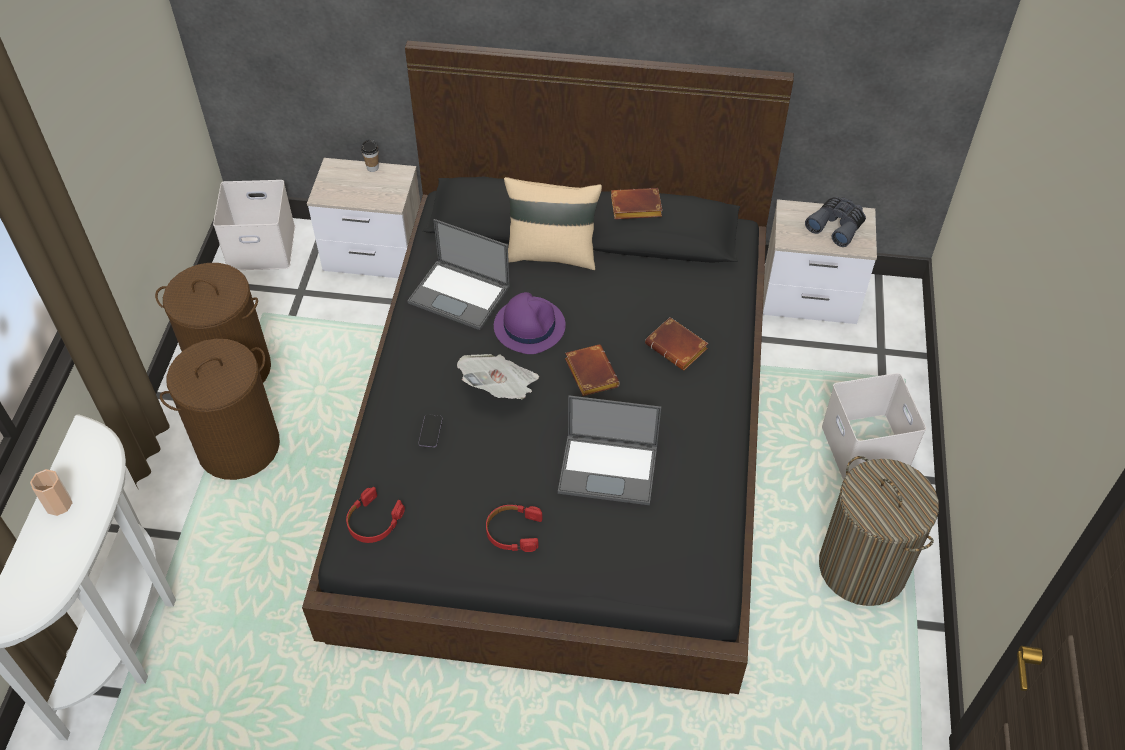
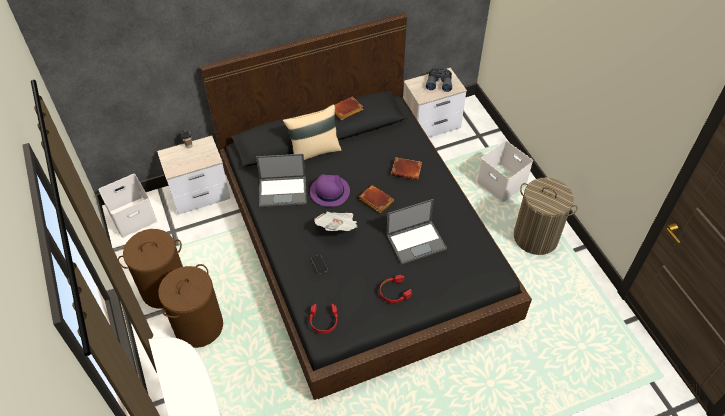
camera: 30 degrees left, 0 degrees up
(58, 504) = (177, 388): cup -> none

